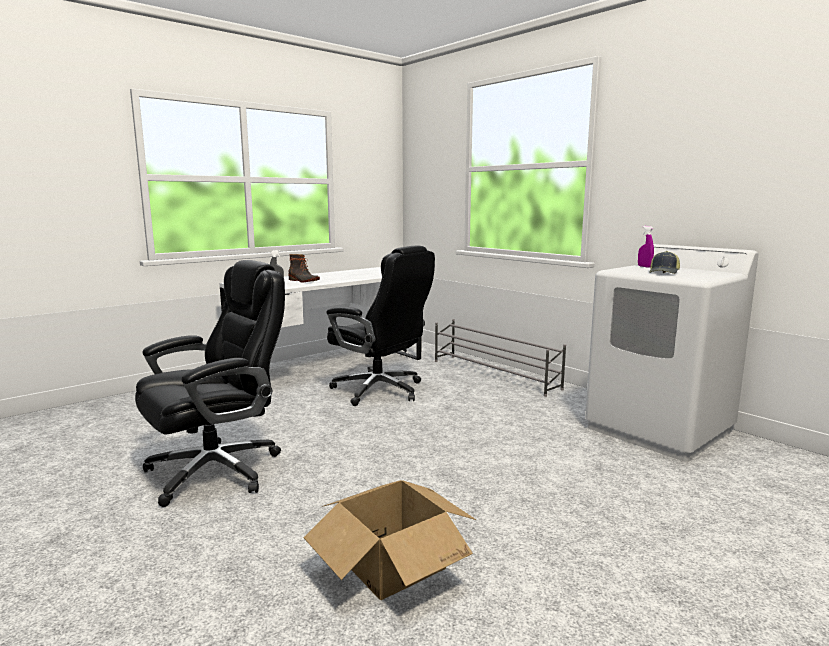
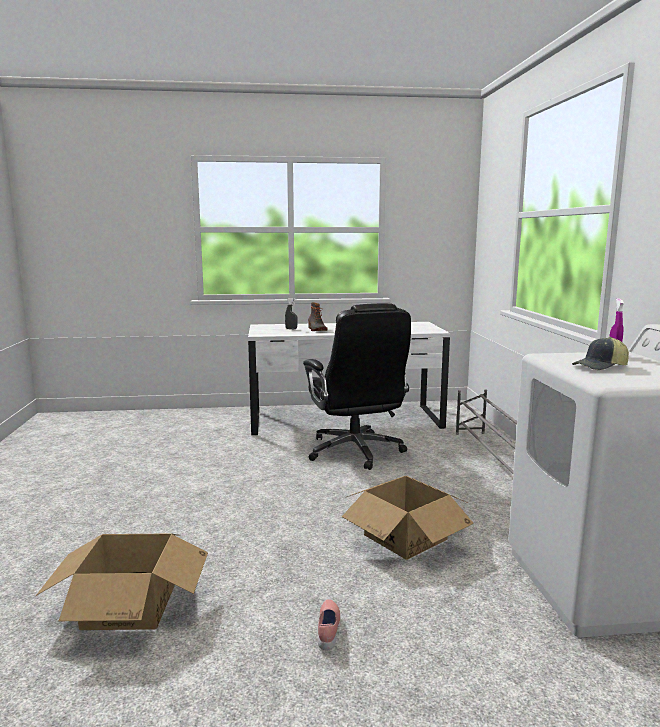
camera: 35 degrees right, 0 degrees up
(218, 470) = (139, 486): black office chair -> none
(514, 439) = (406, 537): none -> cardboard box
(564, 514) = (329, 631): none -> pink shoe

